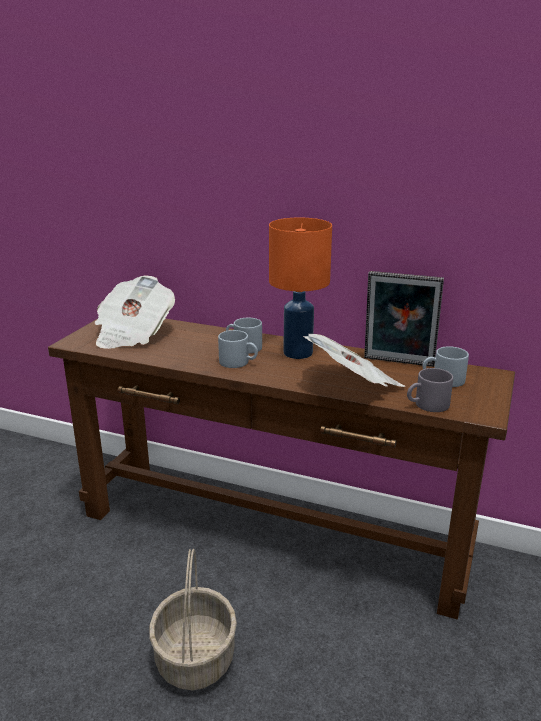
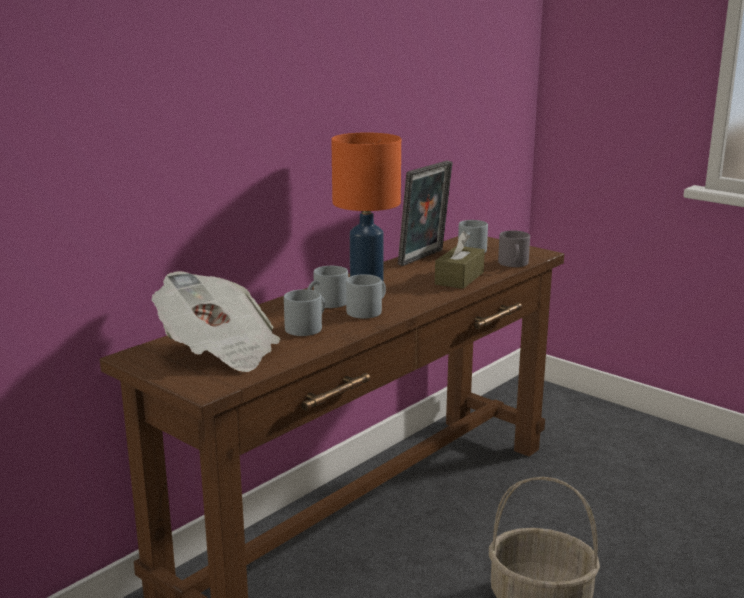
camera: 70 degrees left, 5 degrees down
(190, 349) = (307, 327): none -> grey mug
(353, 385) = (459, 278): newspaper -> brown tissue box

